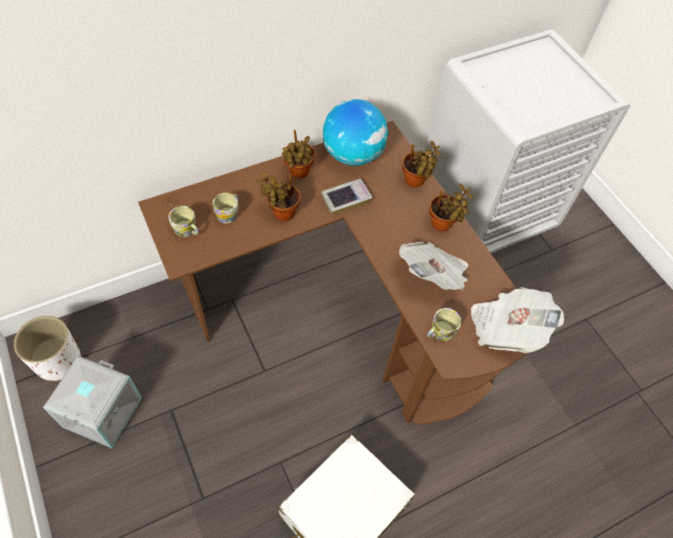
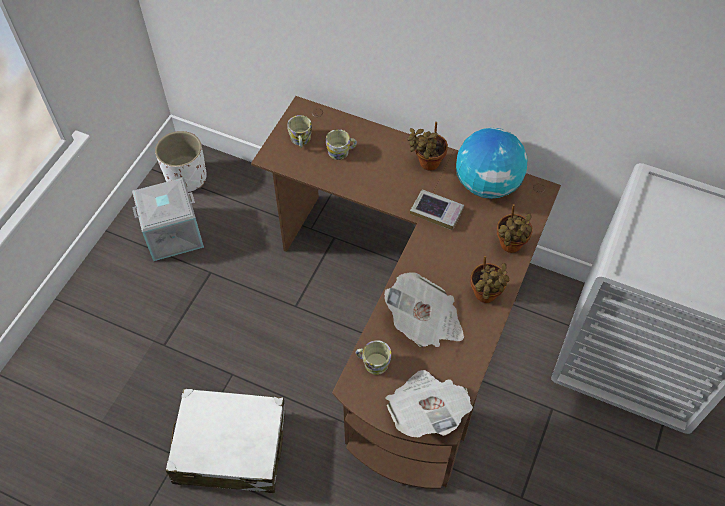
camera: 55 degrees right, 0 degrees up
(281, 213) = (376, 182): potted plant -> none

